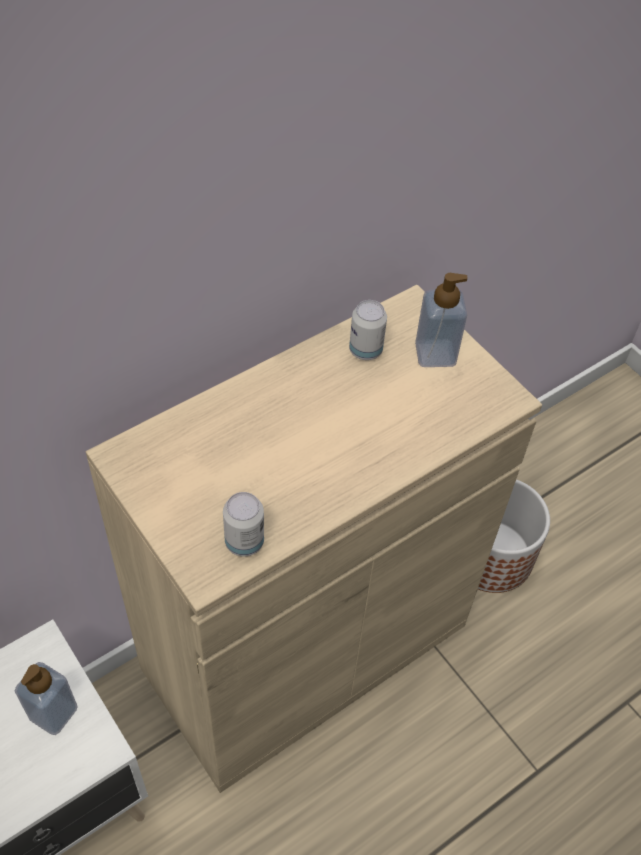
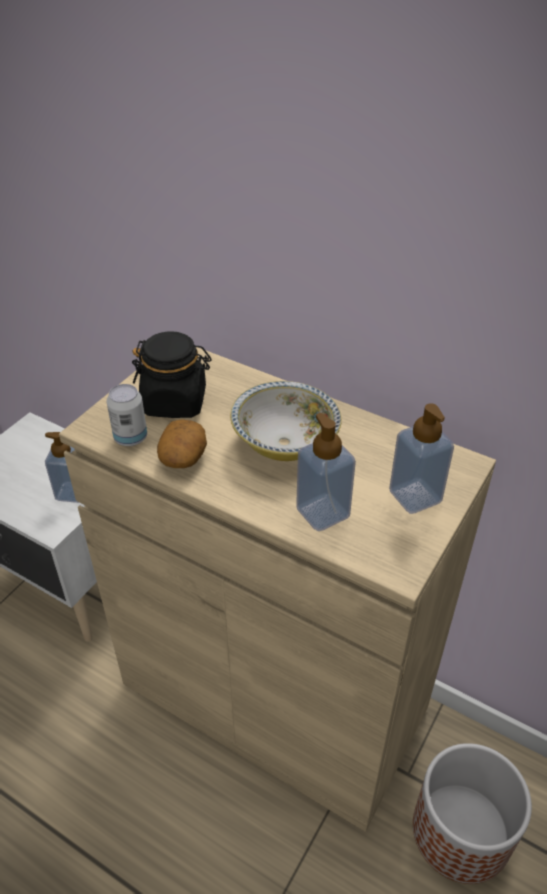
camera: 70 degrees right, 10 degrees down
(206, 485) = (175, 402): none -> black jar
(299, 504) = (183, 457): none -> potato
(322, 415) = (285, 443): none -> bowl
(365, 350) = (380, 448): can -> none
(425, 423) = (322, 512): none -> soap dispenser

